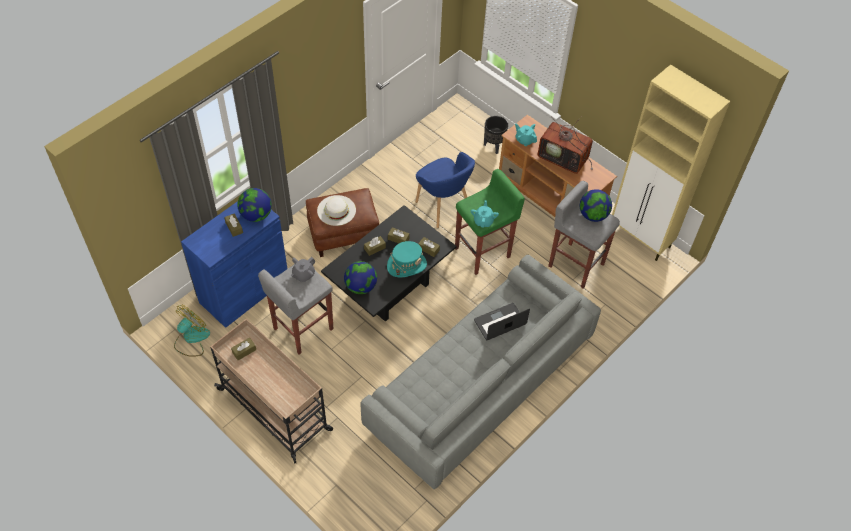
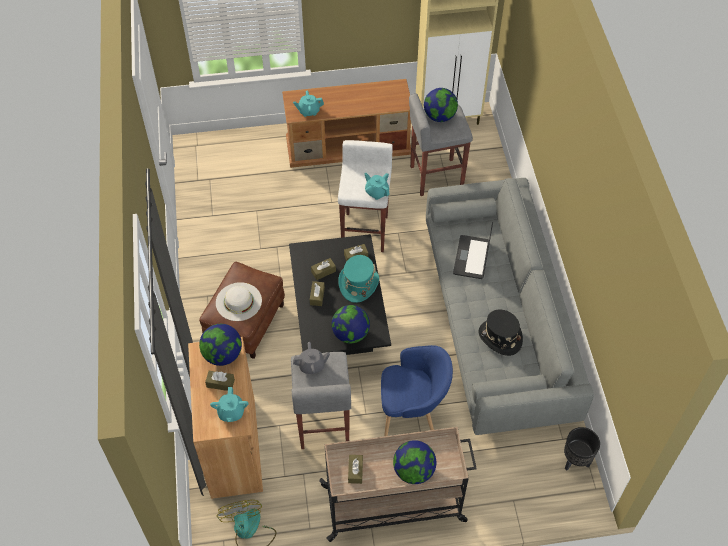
camera: 50 degrees left, 0 degrees up
(217, 247) = (231, 412): none -> turquoise teapot
(244, 290) = (233, 448): blue cabinet -> brown cabinet
(270, 385) = (413, 471): none -> globe
(303, 275) = (312, 366): grey teapot -> grey teapot turned 90 degrees counterclockwise
(443, 207) = (289, 228): blue armchair -> blue armchair (412, 416)
(444, 383) = (500, 337): none -> black hat
(483, 252) = (365, 231): green stool -> white stool
(493, 146) = (259, 149): black planter -> black planter (575, 461)
(564, 159) = (355, 99): television -> none

